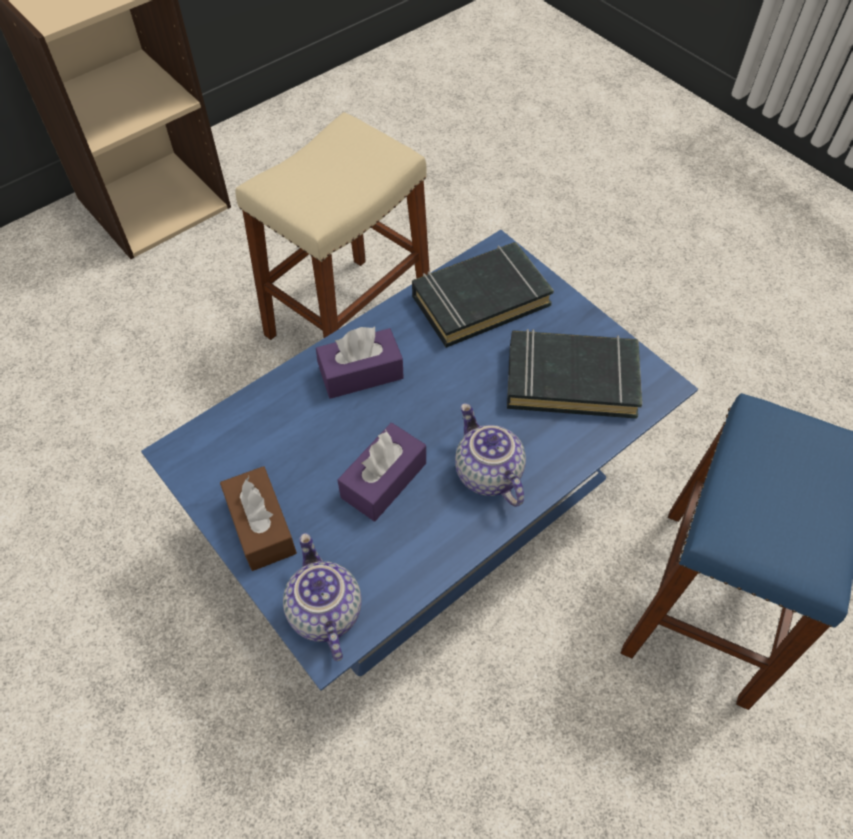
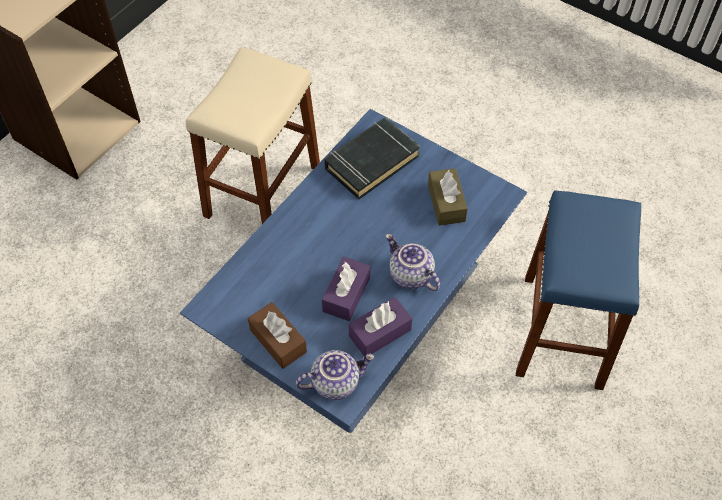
camera: 15 degrees left, 0 degrees up
(323, 611) = (335, 381): teapot -> teapot turned 105 degrees clockwise
(361, 373) = (308, 229): purple tissue box -> purple tissue box (380, 333)
(571, 379) = (446, 203): black book -> brown tissue box

